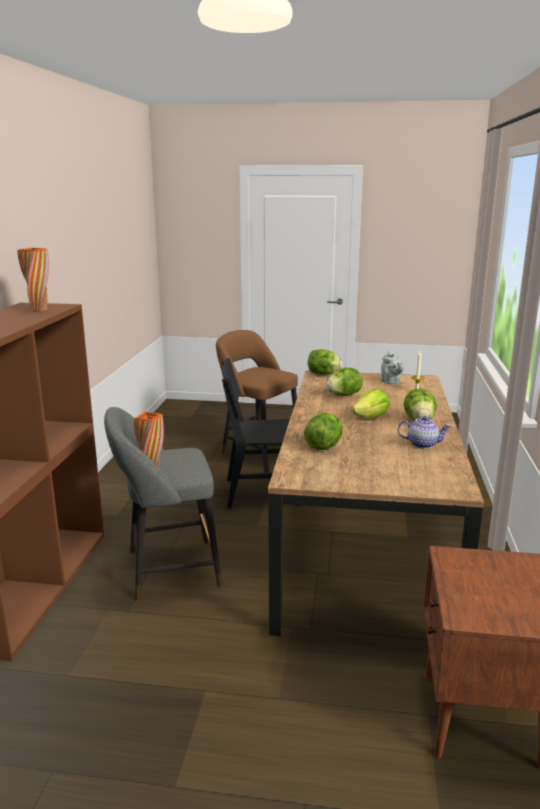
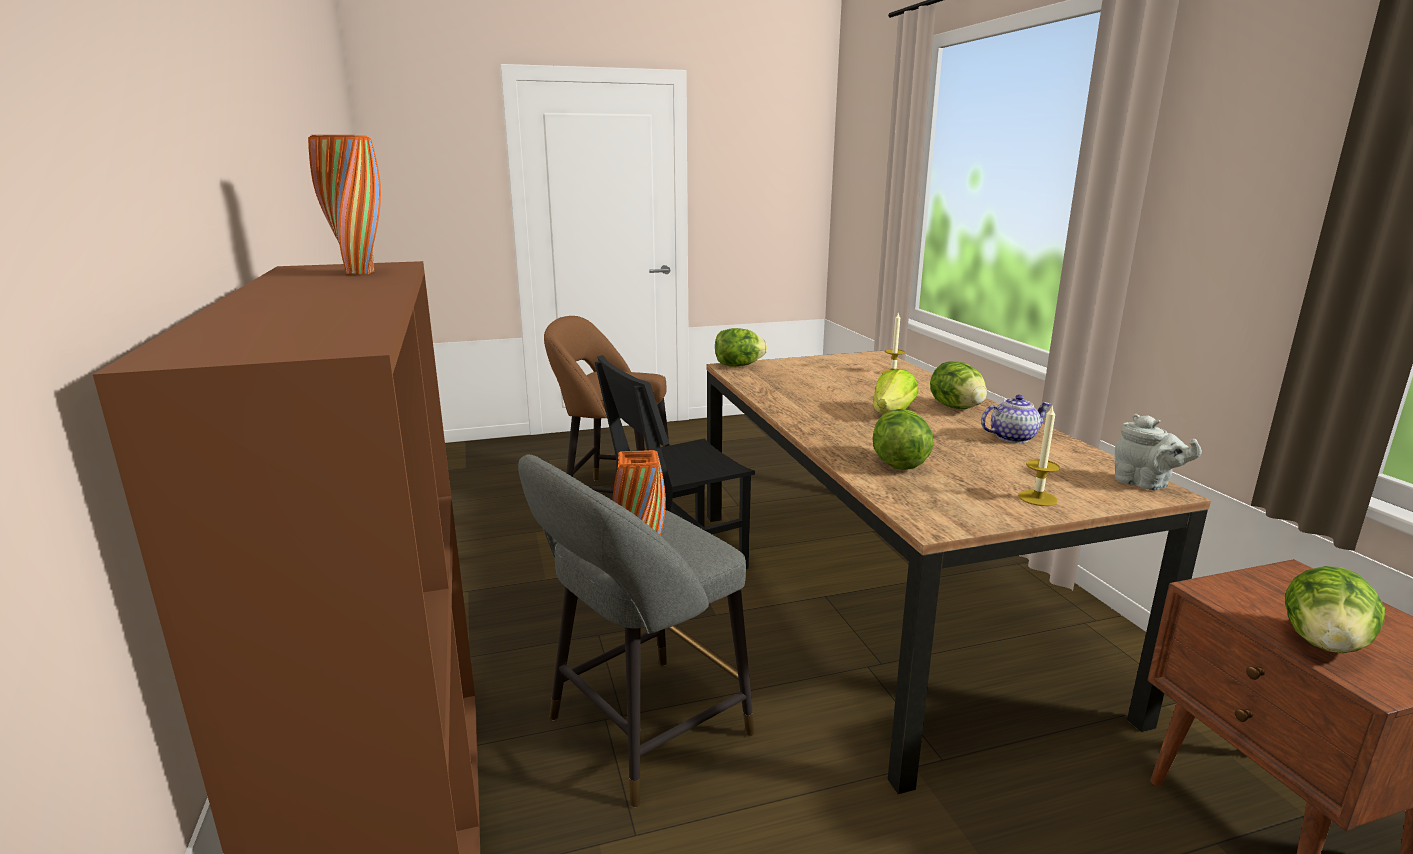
camera: 25 degrees left, 0 degrees up
(343, 395) = (809, 389): lettuce -> lettuce (1324, 643)
(372, 479) = (1037, 498): none -> candle
(391, 382) = (842, 365): grey teapot -> grey teapot (1145, 484)

